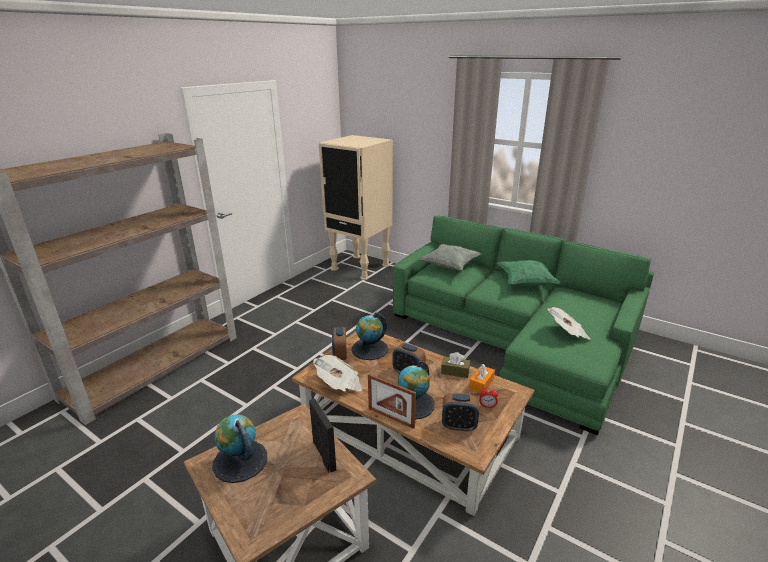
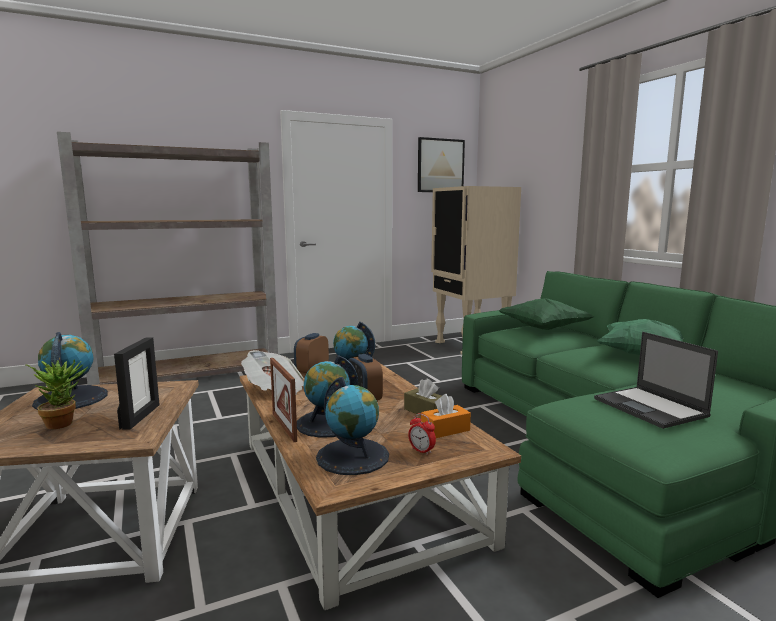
camera: 30 degrees right, 15 degrees down
(278, 485) = (64, 422): none -> potted plant
(315, 117) = (440, 165): none -> picture
(450, 266) = (543, 328): grey pillow -> green pillow
(459, 426) = (353, 456): alarm clock -> globe
(567, 333) = (651, 408): newspaper -> laptop

